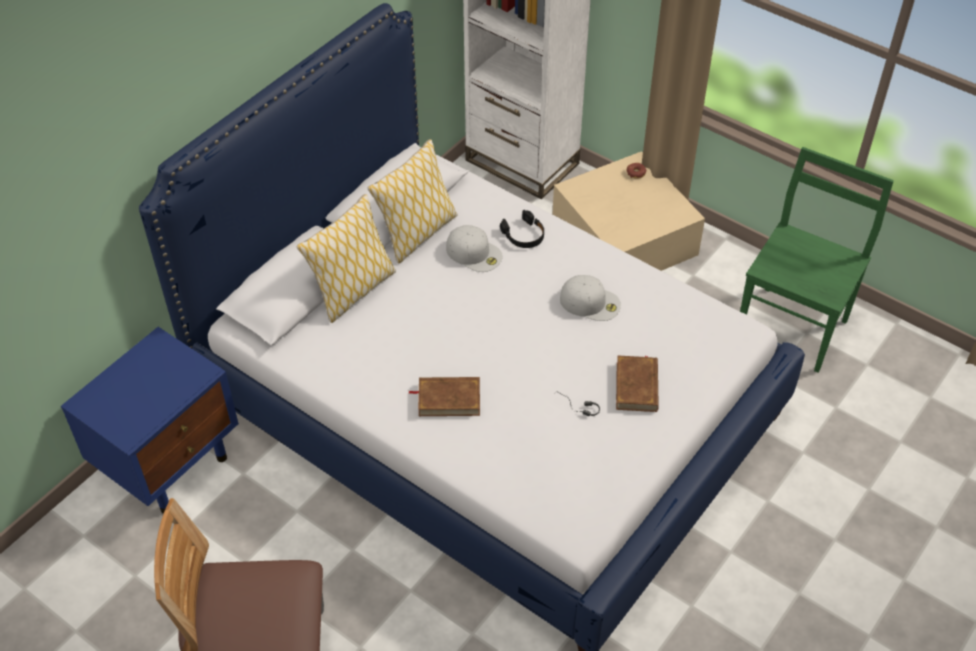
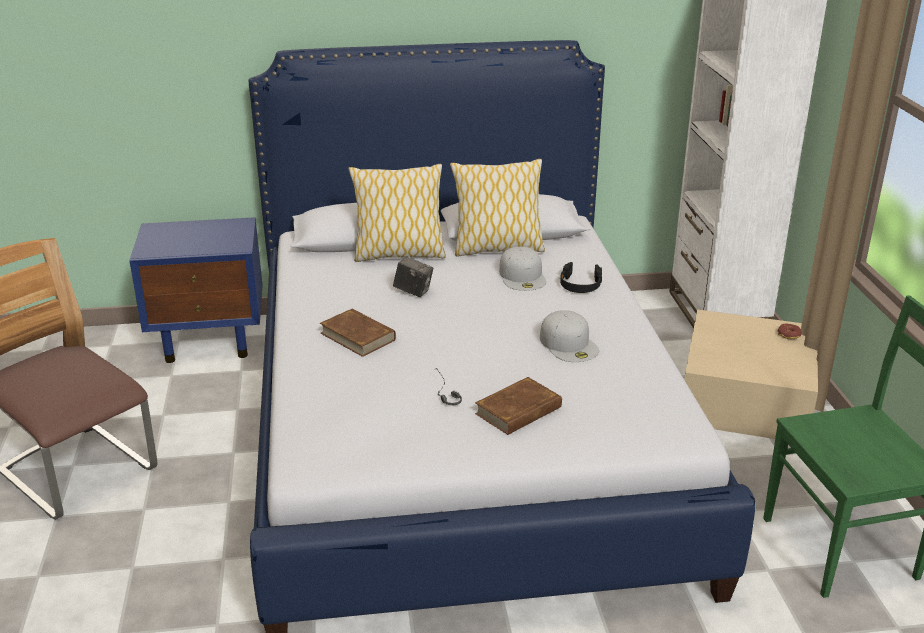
camera: 45 degrees right, 20 degrees down
(422, 324) = (413, 291): none -> camera

